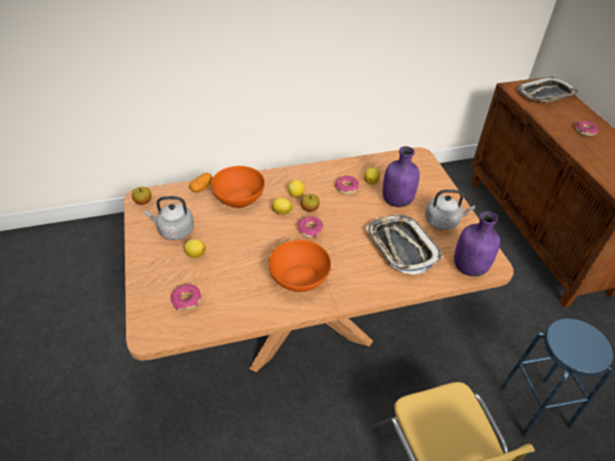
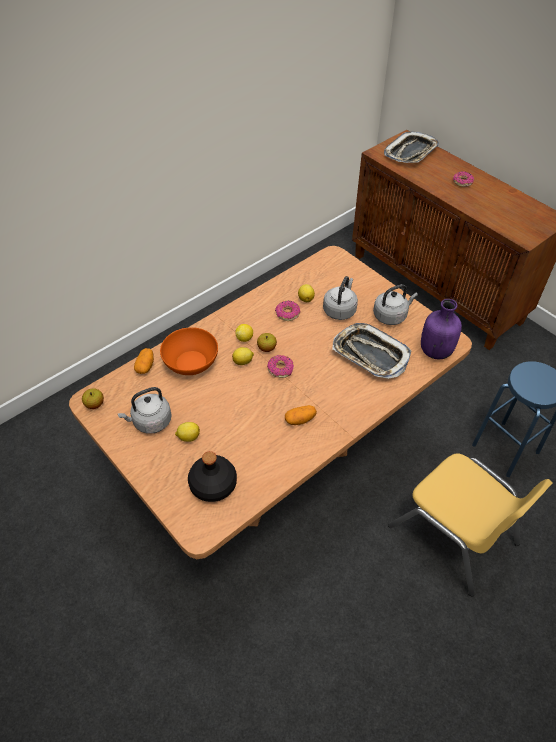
camera: 25 degrees left, 5 degrees up
(187, 300) = (212, 484): donut -> black bottle
(299, 277) = (300, 419): orange bowl -> potato
(397, 200) = (340, 310): purple bottle -> grey kettle

